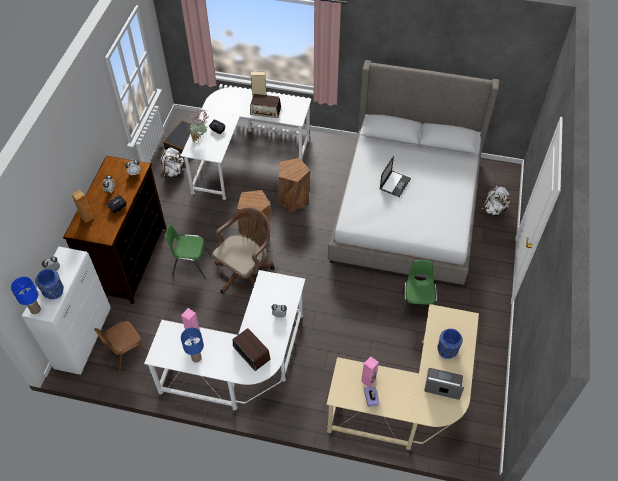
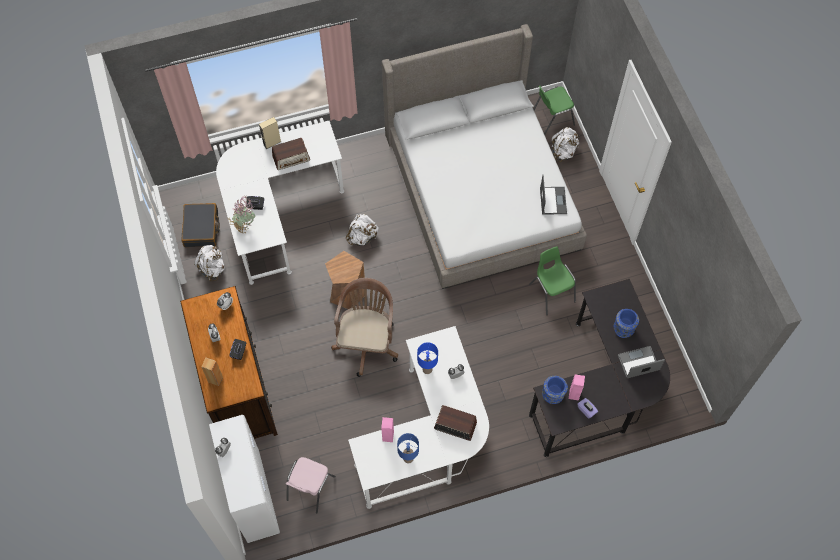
camera: 30 degrees left, 10 degrees up
(35, 310) = (239, 499): blue table lamp -> blue table lamp (427, 369)
(54, 292) = (243, 472): blue vase -> blue vase (553, 395)
(127, 355) = (310, 488): brown chair -> pink chair
(191, 265) = (307, 363): green chair -> green chair (551, 120)
(294, 199) = (362, 237): brown stool -> white backpack
(395, 183) = (473, 179): laptop -> laptop (553, 200)
(409, 403) = (600, 390): beige desk -> black desk

